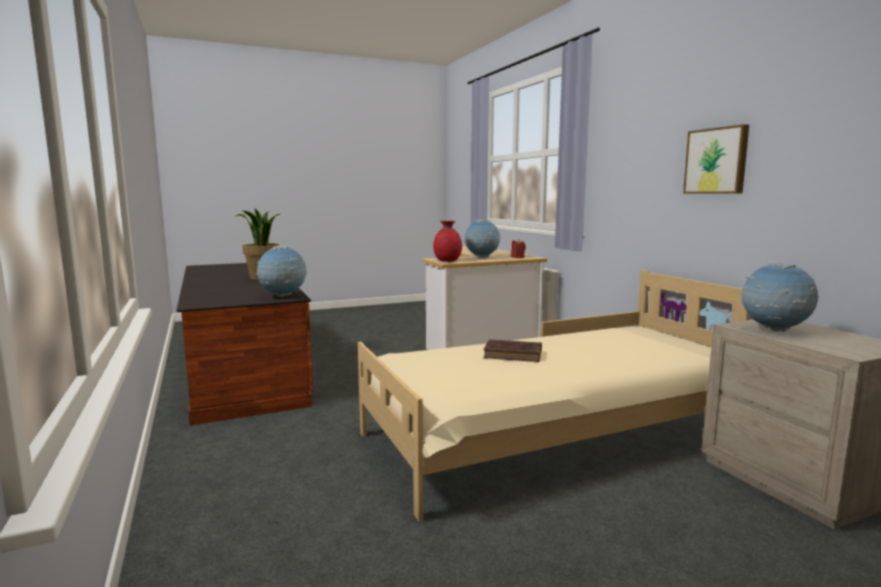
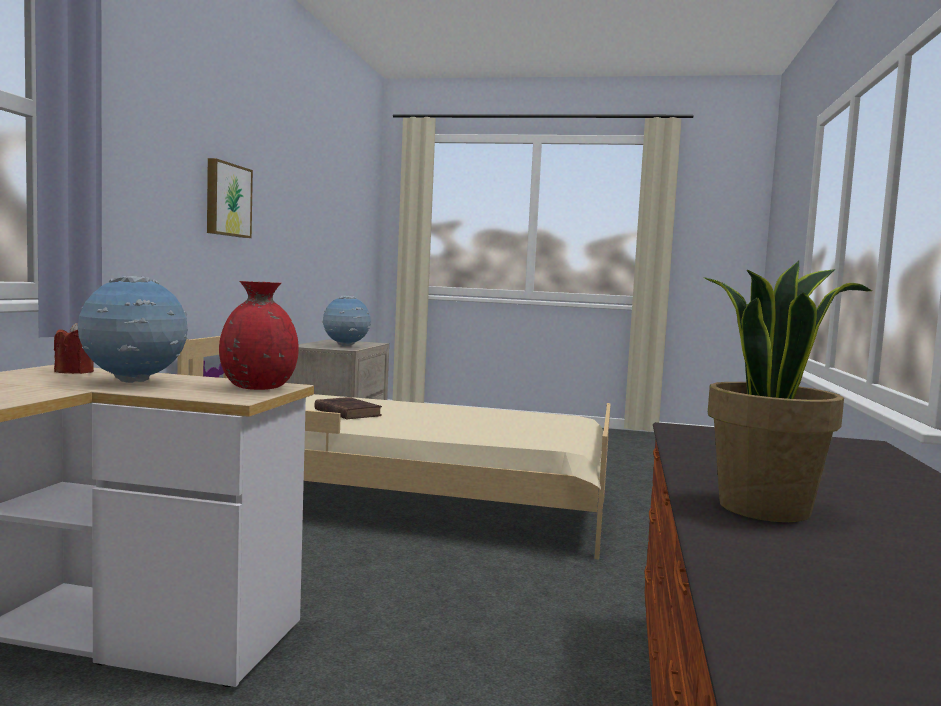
camera: 145 degrees left, 5 degrees down
(283, 296) = (701, 431): globe -> none
(514, 354) = (446, 420): brown book -> brown book (346, 412)

